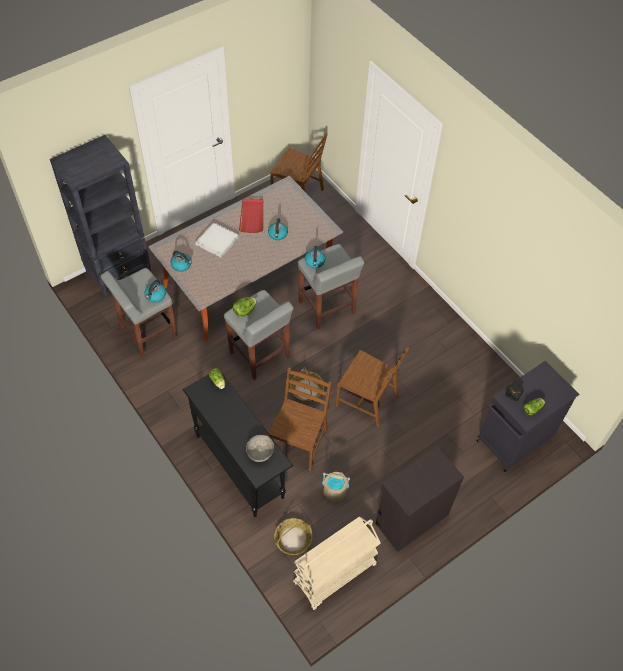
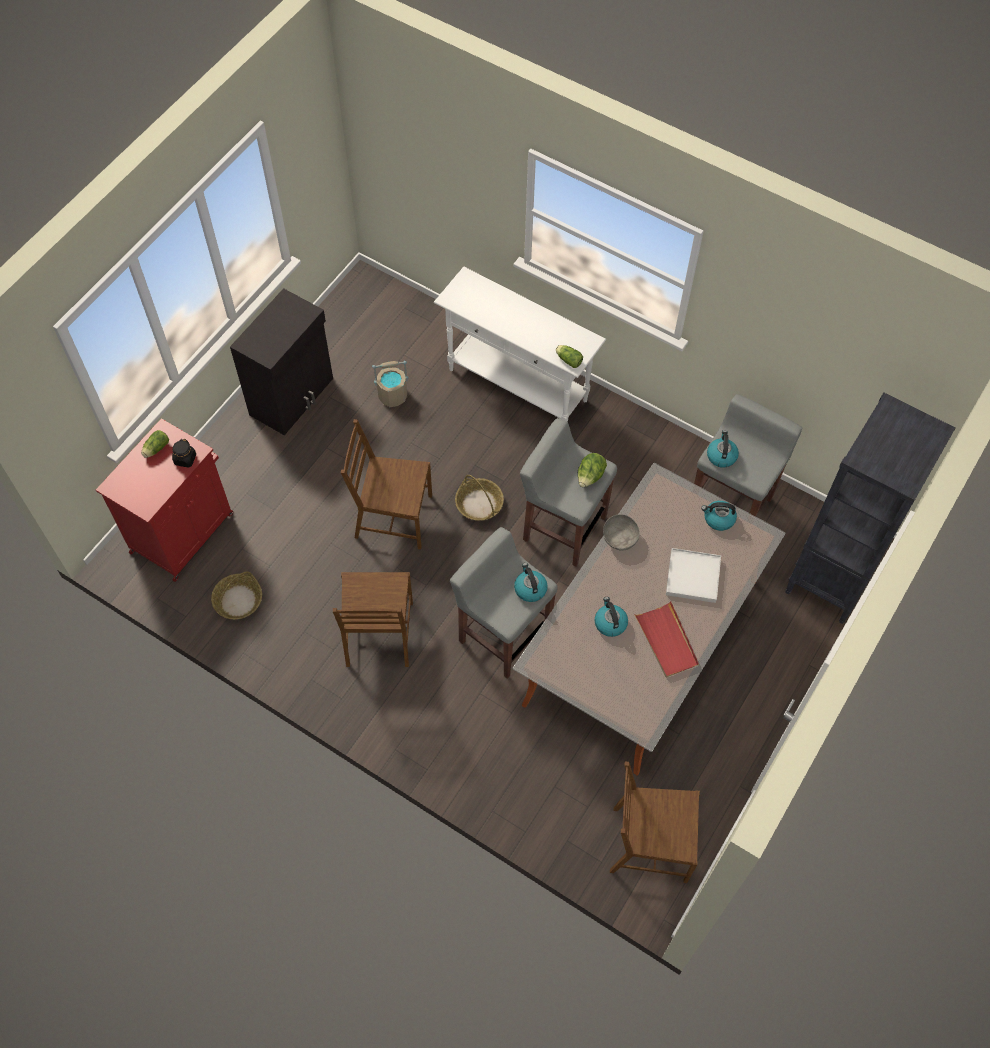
camera: 160 degrees right, 5 degrees up
(239, 465) = (518, 386): black console table -> white console table
(260, 452) = (477, 301): grey bowl -> grey bowl (620, 538)
(293, 539) = (420, 333): basket -> basket (238, 600)
(298, 442) = (460, 435): brown chair -> brown chair (379, 634)
(335, 574) = (360, 316): beige cart -> none
(513, 440) = (183, 531): black cabinet -> red cabinet

